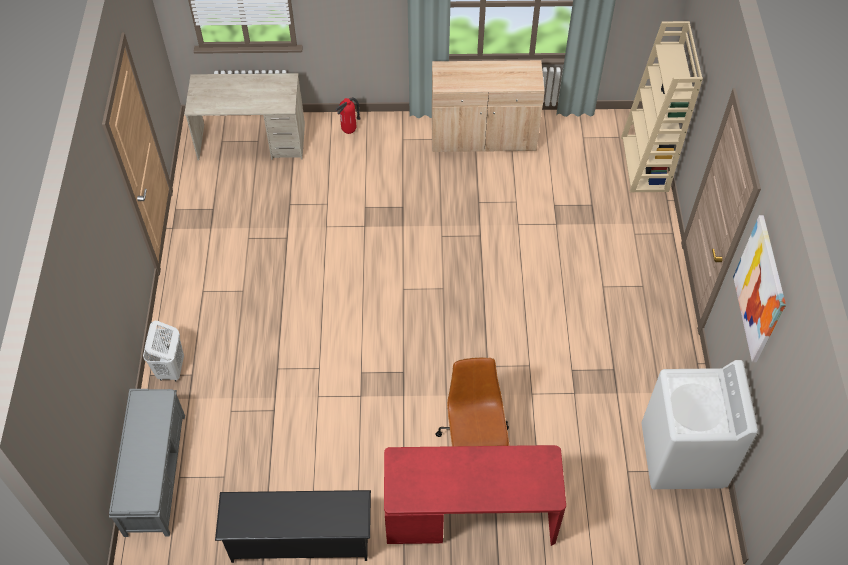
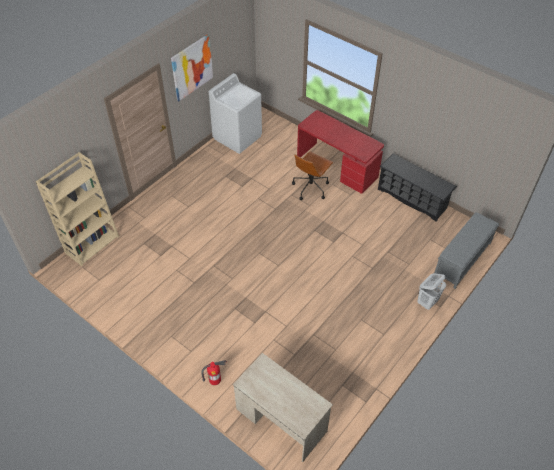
camera: 140 degrees left, 5 degrees down
(483, 137) = (147, 318): beige cabinet -> none

